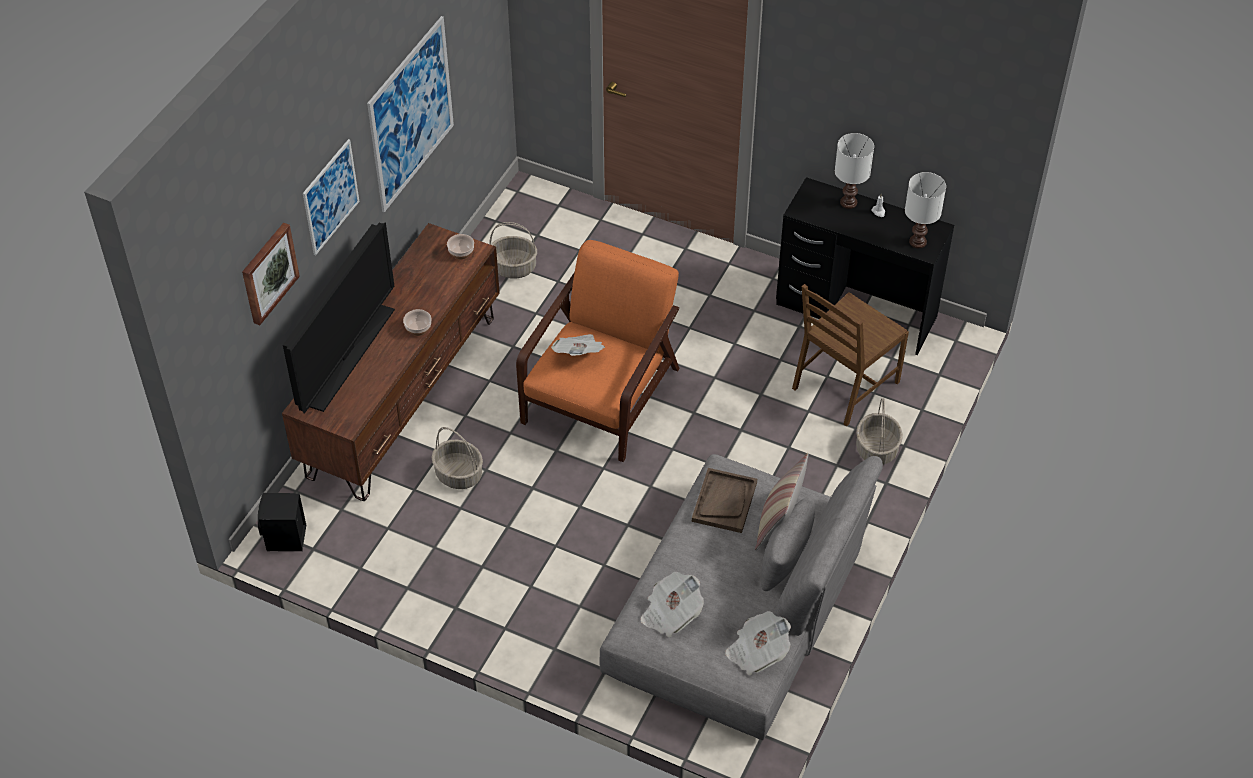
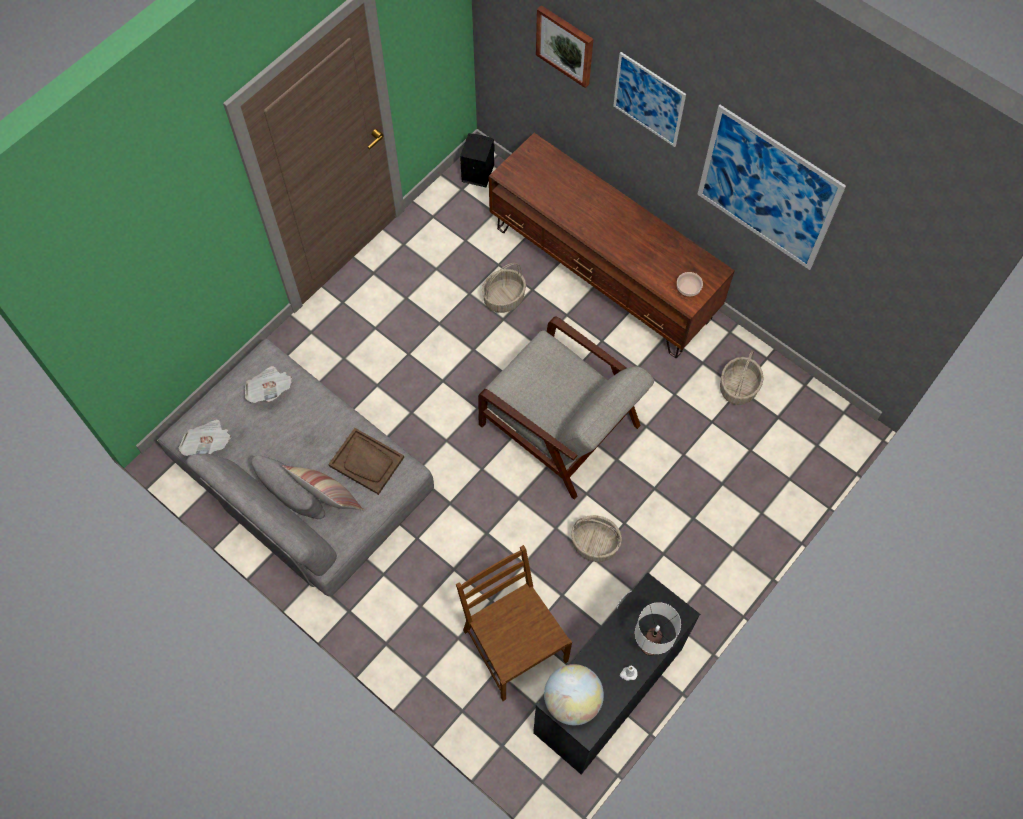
camera: 105 degrees right, 15 degrees up
(348, 356) = (583, 184): television -> none
(418, 329) = (600, 240): bowl -> none
(579, 354) = (558, 376): newspaper -> none
(602, 394) = (561, 427): orange armchair -> grey armchair
(877, 450) = (426, 649): basket -> basket (594, 544)
(918, 242) = (572, 700): white table lamp -> globe

